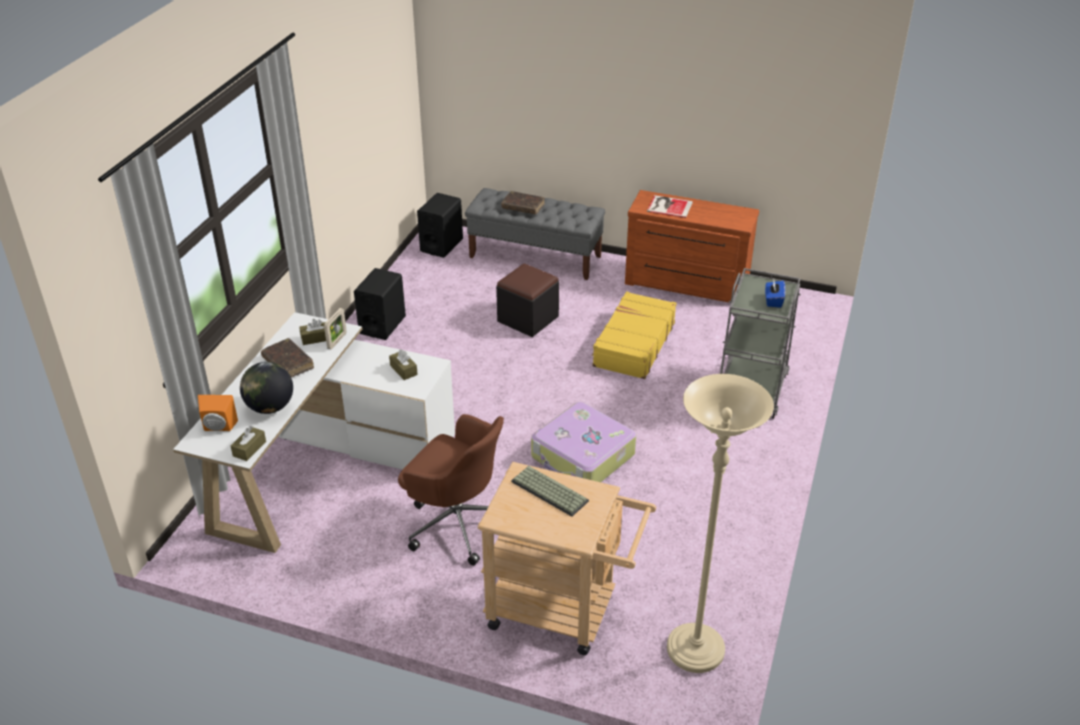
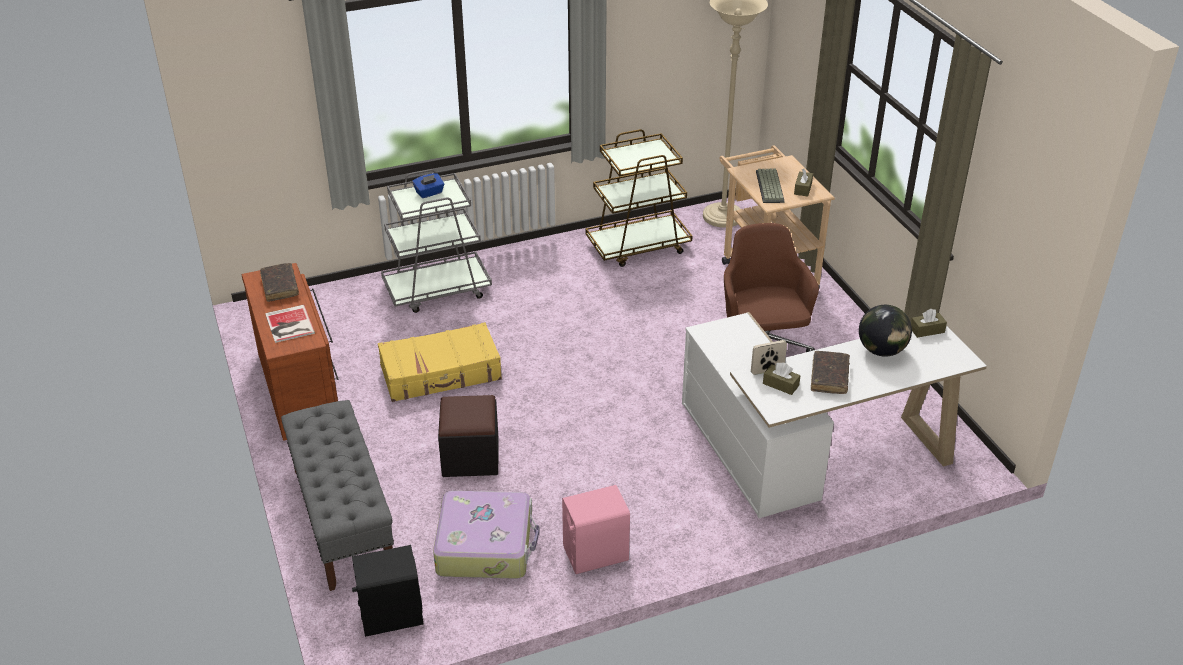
camera: 130 degrees left, 0 degrees up
(218, 428) = (937, 359): orange speaker -> none
(382, 325) = (595, 554): black speaker -> pink speaker
(403, 370) = (731, 342): brown tissue box -> brown tissue box (803, 188)
(523, 207) = (343, 469): brown book -> brown book (280, 286)
(583, 457) = (620, 330): suitcase -> suitcase (486, 545)
(702, 546) = (638, 246): none -> brown cart

